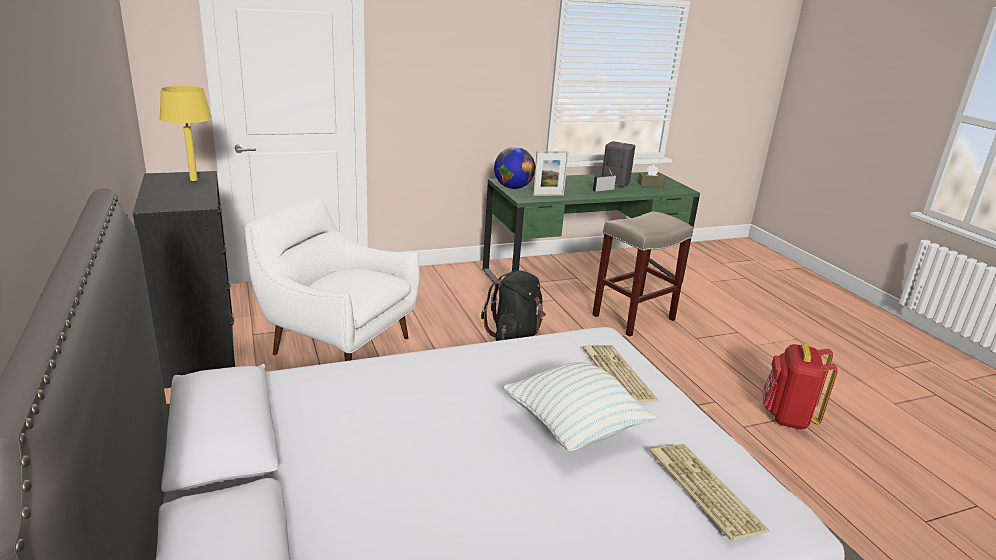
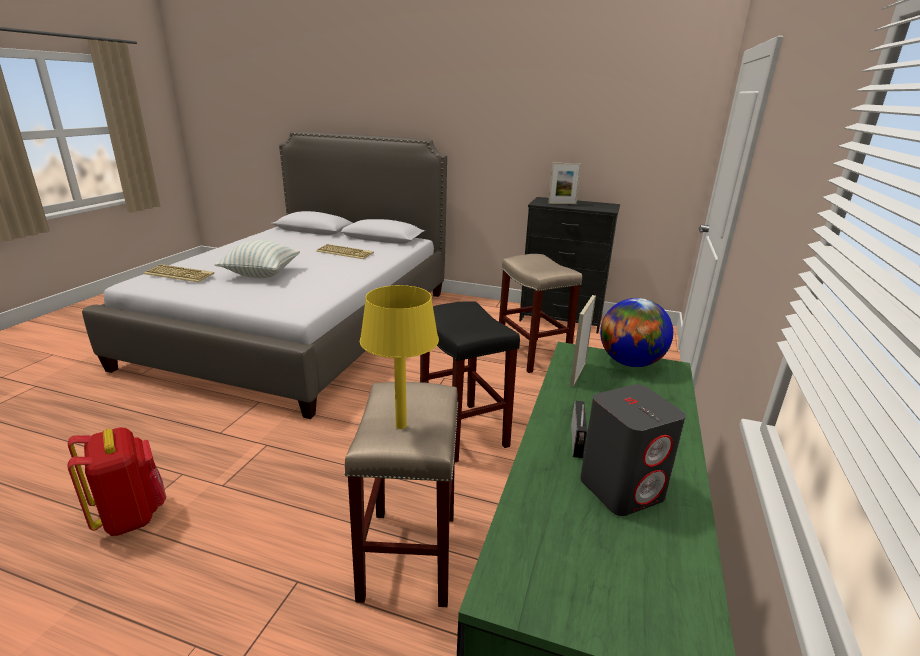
camera: 130 degrees right, 0 degrees up
(183, 194) = (562, 203): none -> picture frame
(194, 179) = (596, 208): yellow table lamp -> yellow table lamp (401, 426)
(337, 344) = (533, 355): white armchair -> beige stool
(515, 337) = (464, 432): black backpack -> black stool
(615, 373) = (265, 296): keyboard -> keyboard (346, 252)
(650, 184) = (580, 545): brown tissue box -> none

